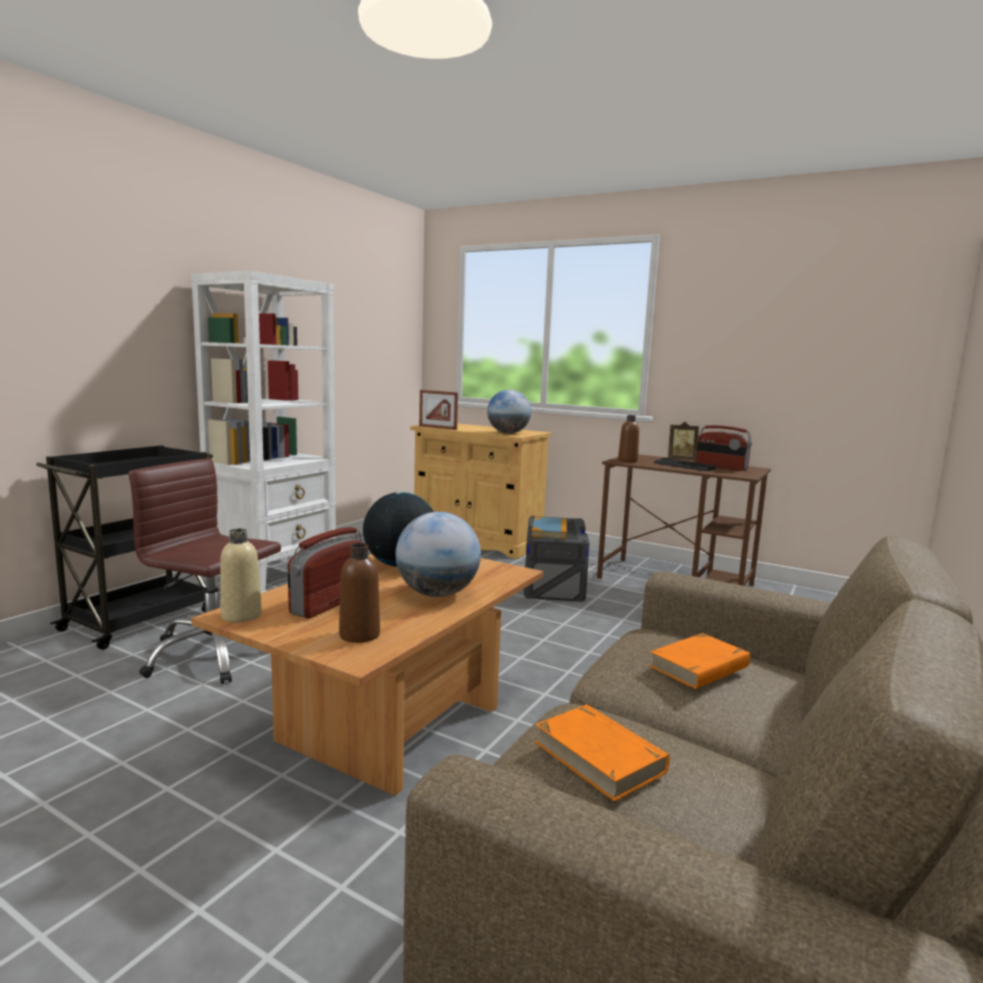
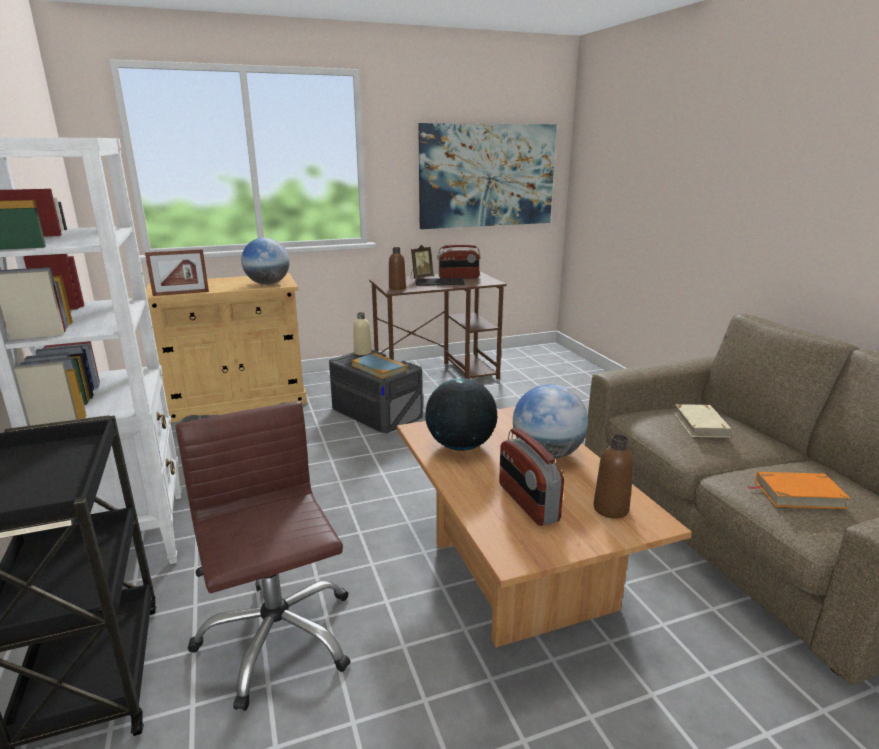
camera: 50 degrees left, 10 degrees up
(213, 654) = (277, 638): brown office chair -> brown office chair turned 90 degrees clockwise
(241, 616) = (522, 552): beige bottle -> beige bottle (362, 352)
(699, 667) = (701, 424): orange book -> beige book
(811, 351) = (487, 176): none -> picture

